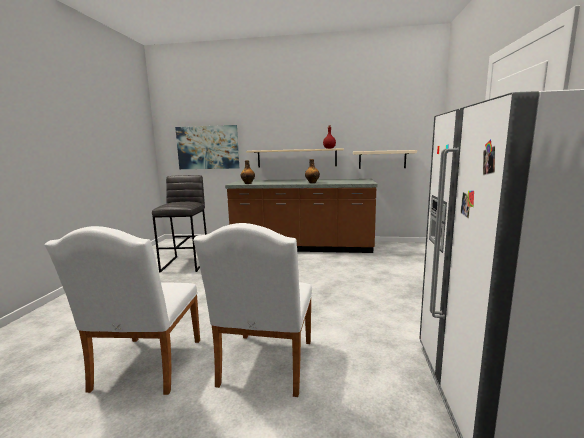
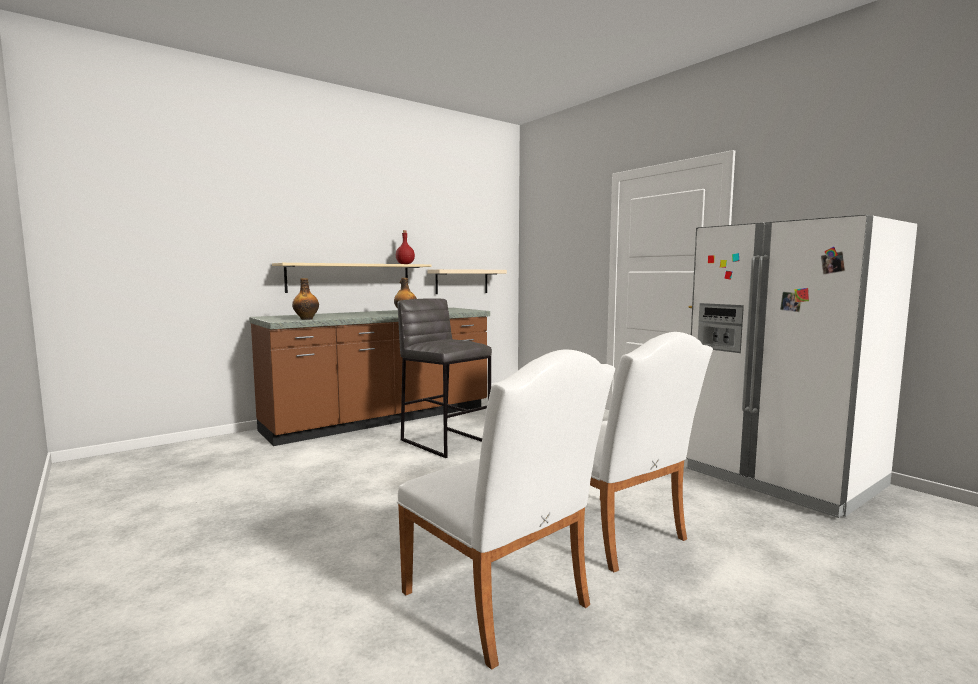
camera: 45 degrees left, 5 degrees down
(186, 263) = (226, 484): grey stool -> grey stool (445, 441)
(208, 147) = (177, 254): picture -> none

